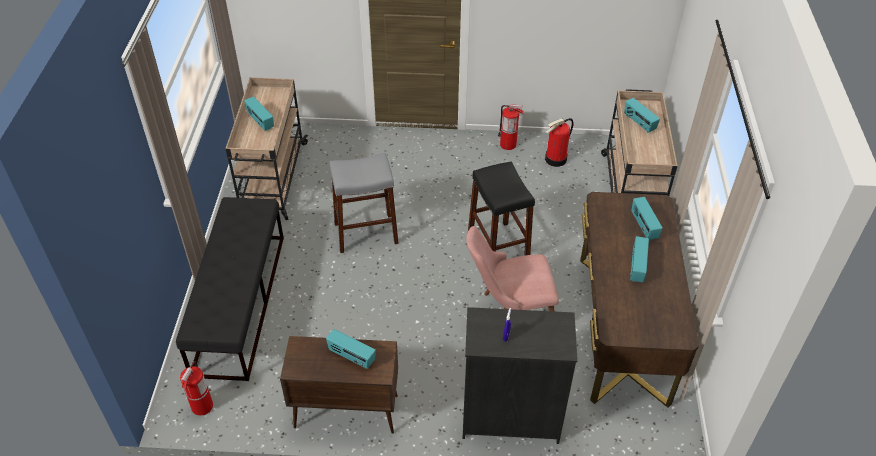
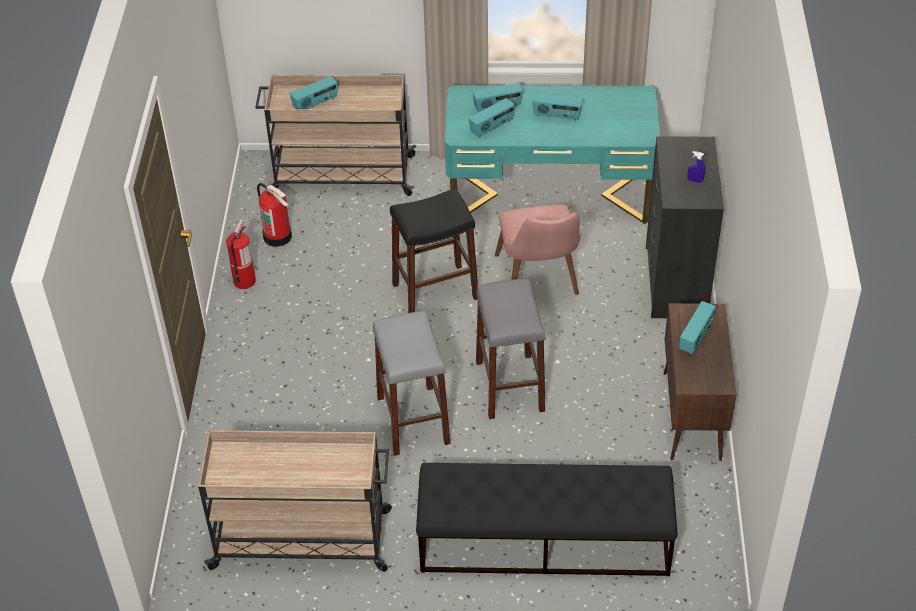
camera: 90 degrees left, 0 degrees up
(202, 406) = (708, 554): fire extinguisher -> none
(260, 121) = (293, 470): radio -> radio (492, 127)
(393, 289) = (510, 386): none -> grey stool
(622, 327) = (549, 195): brown desk -> turquoise desk

